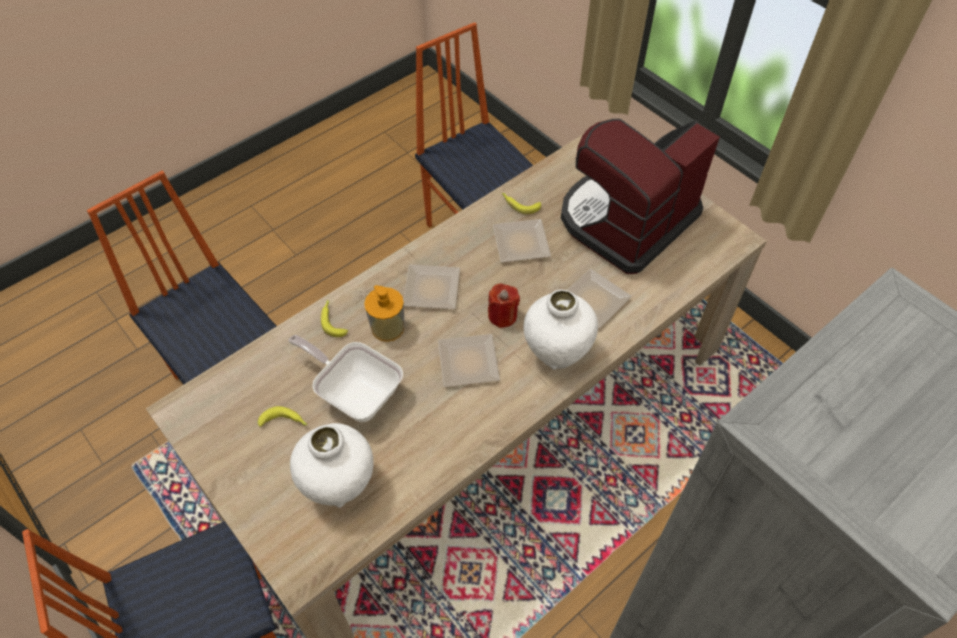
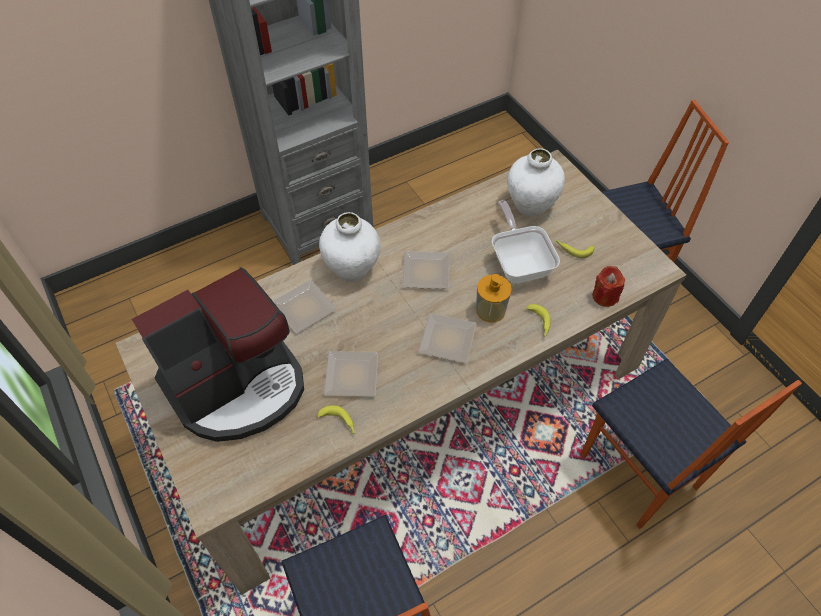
camera: 170 degrees left, 0 degrees up
(355, 392) = (519, 263): frying pan -> frying pan turned 150 degrees counterclockwise
(502, 316) = (388, 306): red candle -> red candle (605, 296)

